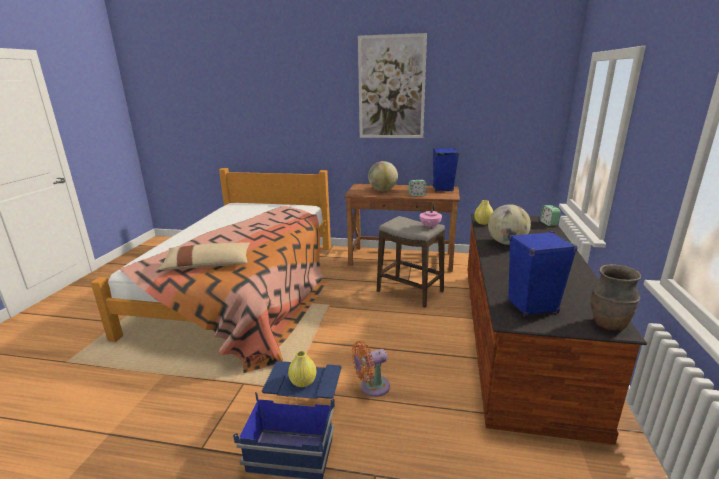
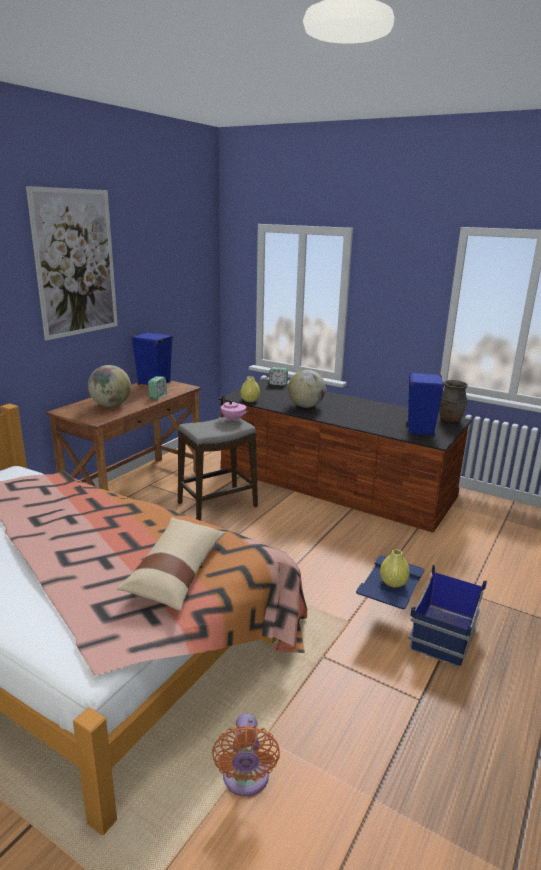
camera: 70 degrees left, 0 degrees up
(371, 387) = (367, 569): orange fan -> orange fan (245, 780)

